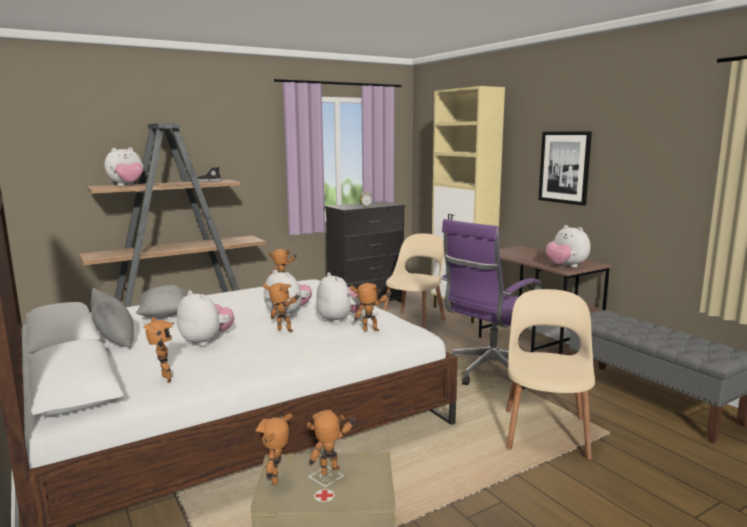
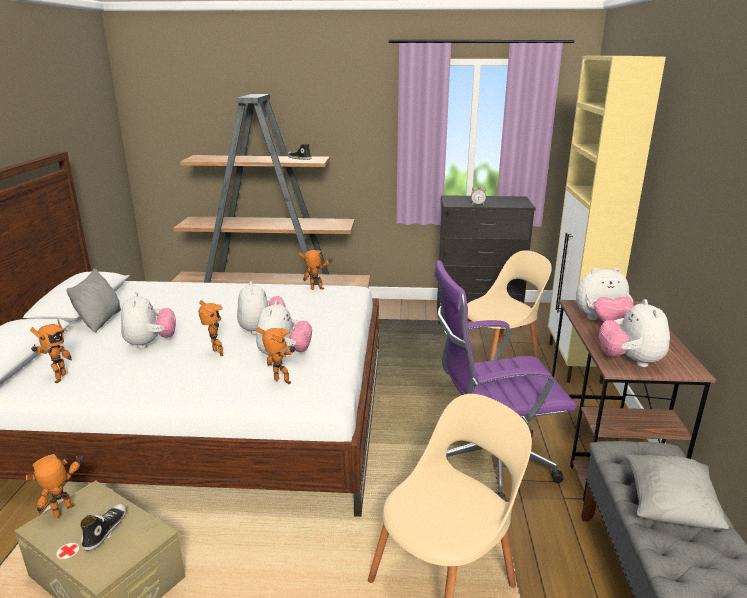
camera: 35 degrees right, 10 degrees up
(127, 186) = (219, 158): plush toy -> plush toy (601, 321)
(163, 315) = (174, 300): grey pillow -> grey pillow (668, 507)
(332, 473) = (105, 529): toy robot -> shoe
(564, 167) = (703, 202): picture -> none

